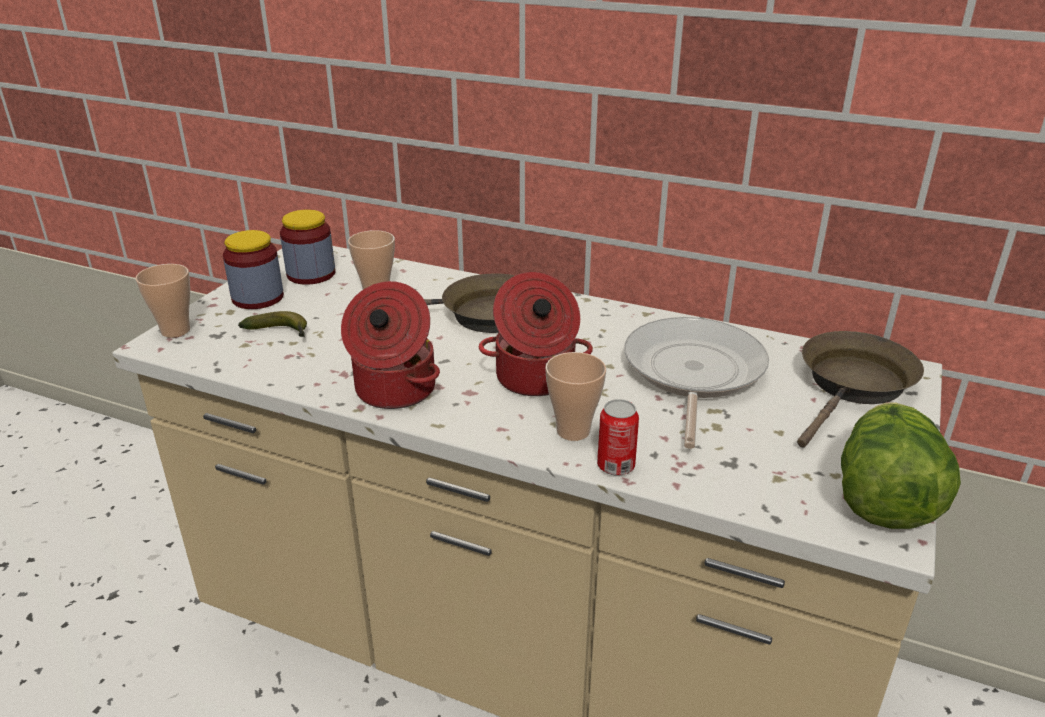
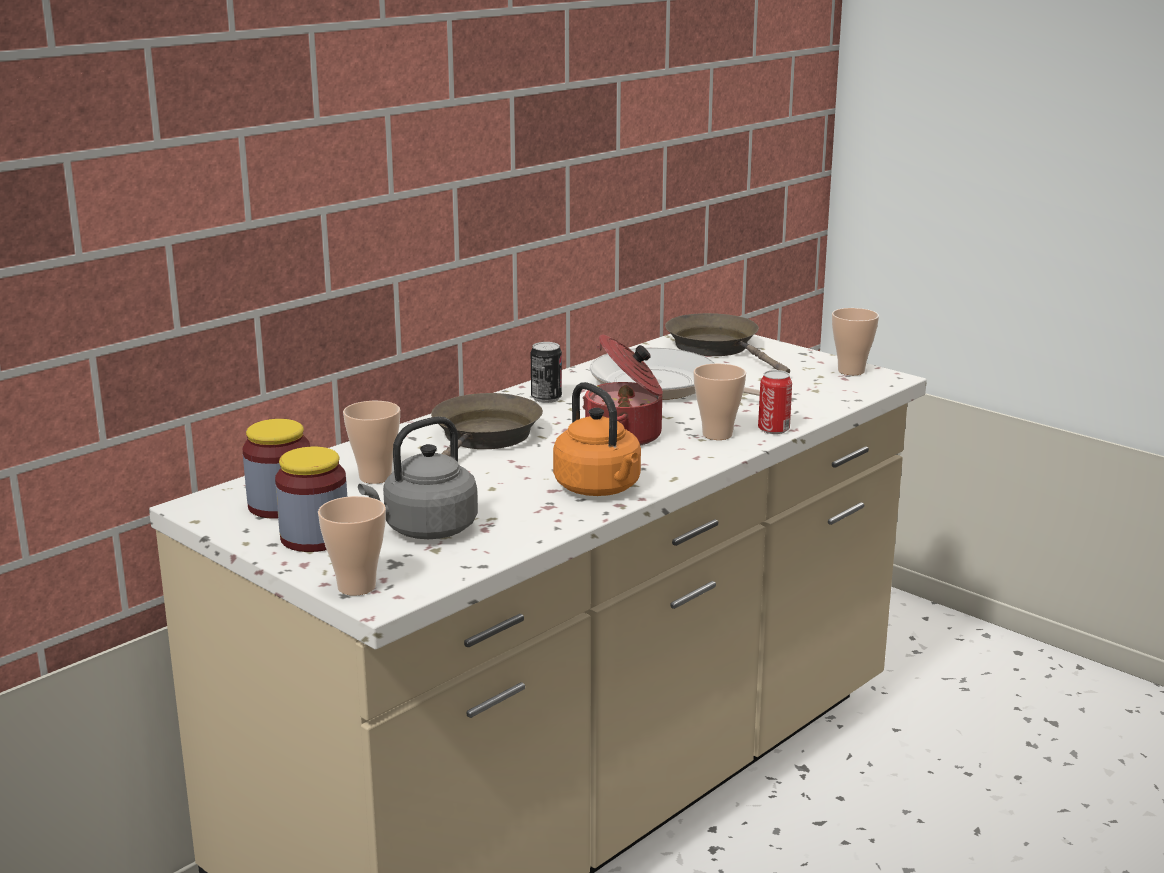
camera: 70 degrees left, 10 degrees down
(281, 333) = (426, 530): banana -> grey kettle
(393, 390) = (600, 489): cooking pot -> orange kettle
(601, 322) = (546, 398): none -> can
(883, 498) = (851, 371): lettuce -> cup

